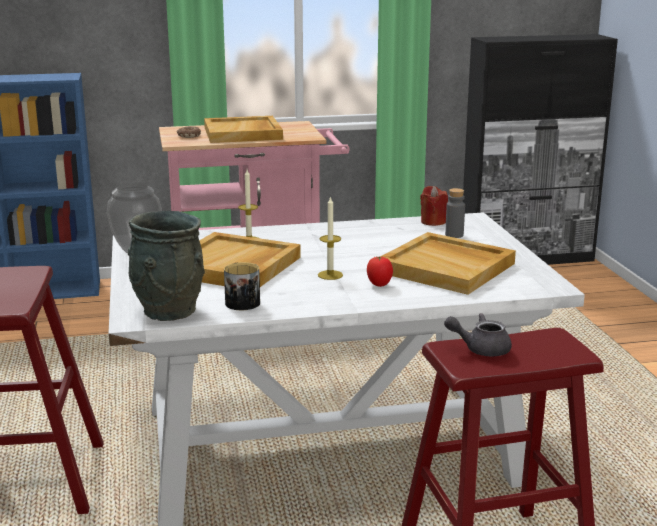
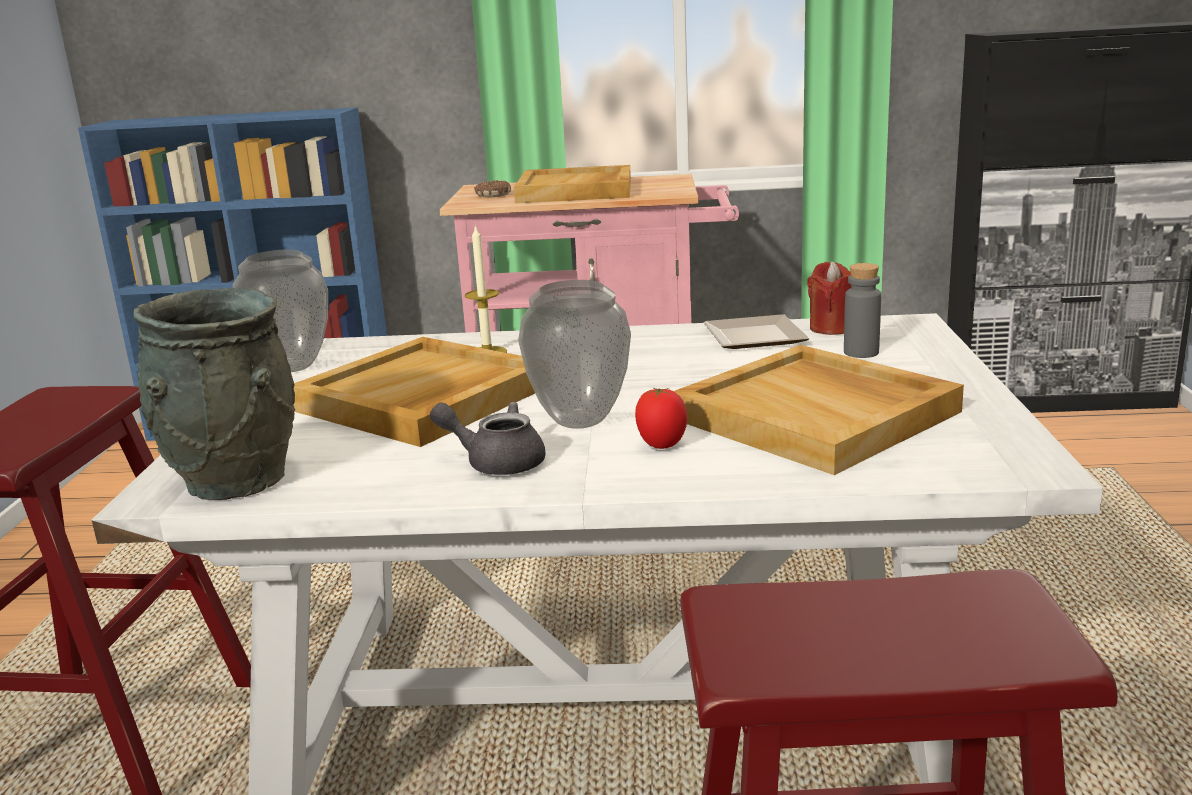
camera: 15 degrees right, 0 degrees up
(244, 305) = (379, 474): mug -> none
(330, 275) = (581, 421): candle -> vase
(396, 228) = (758, 338): none -> plate
(480, 349) = (806, 615): grey teapot -> grey teapot (496, 462)

